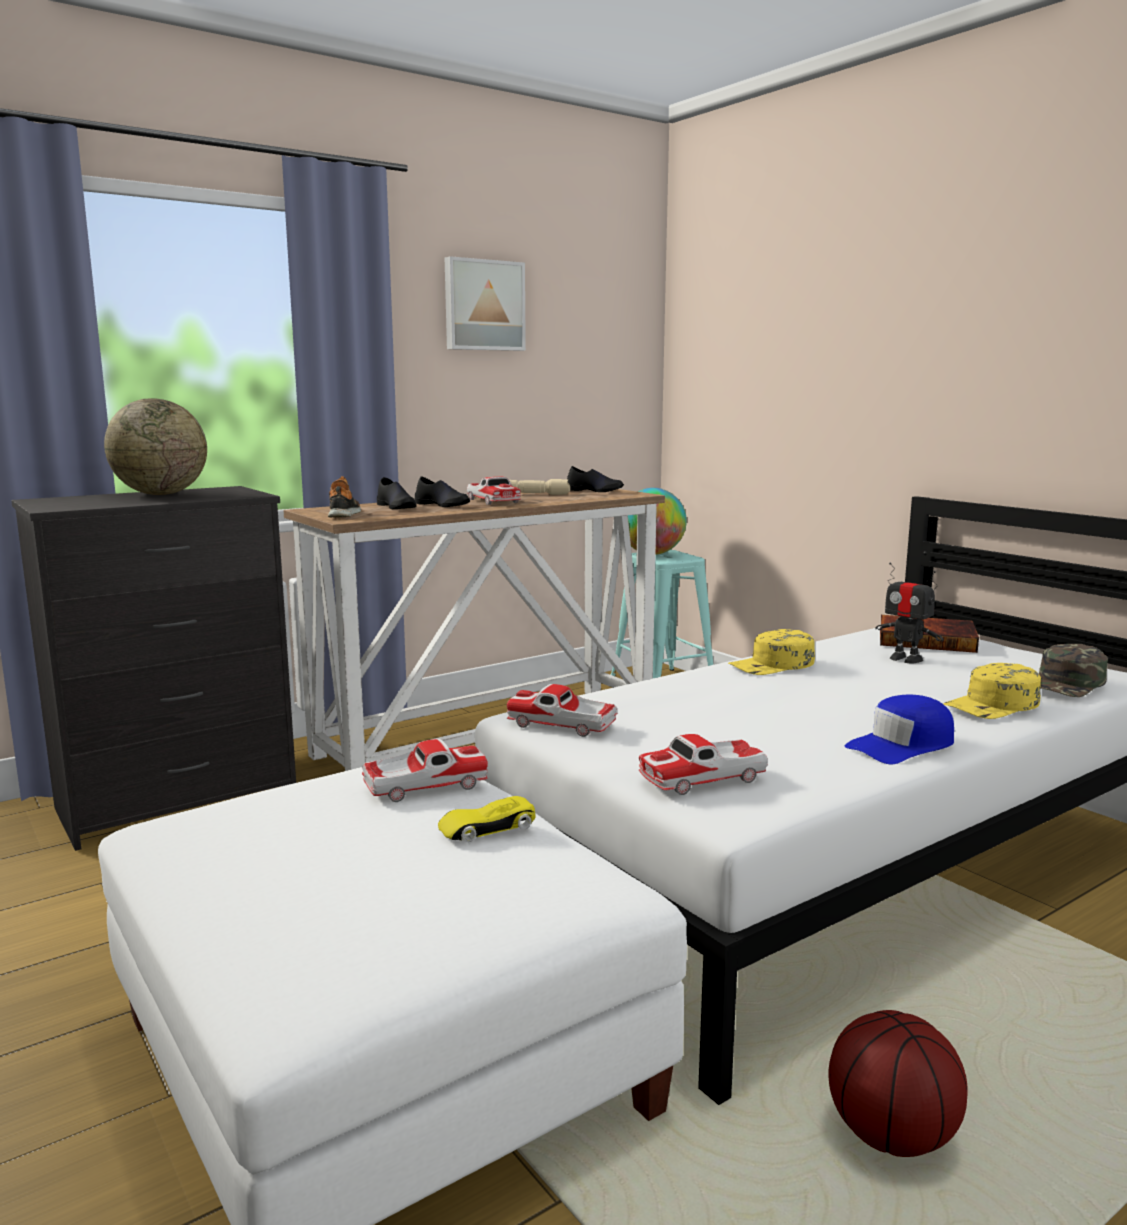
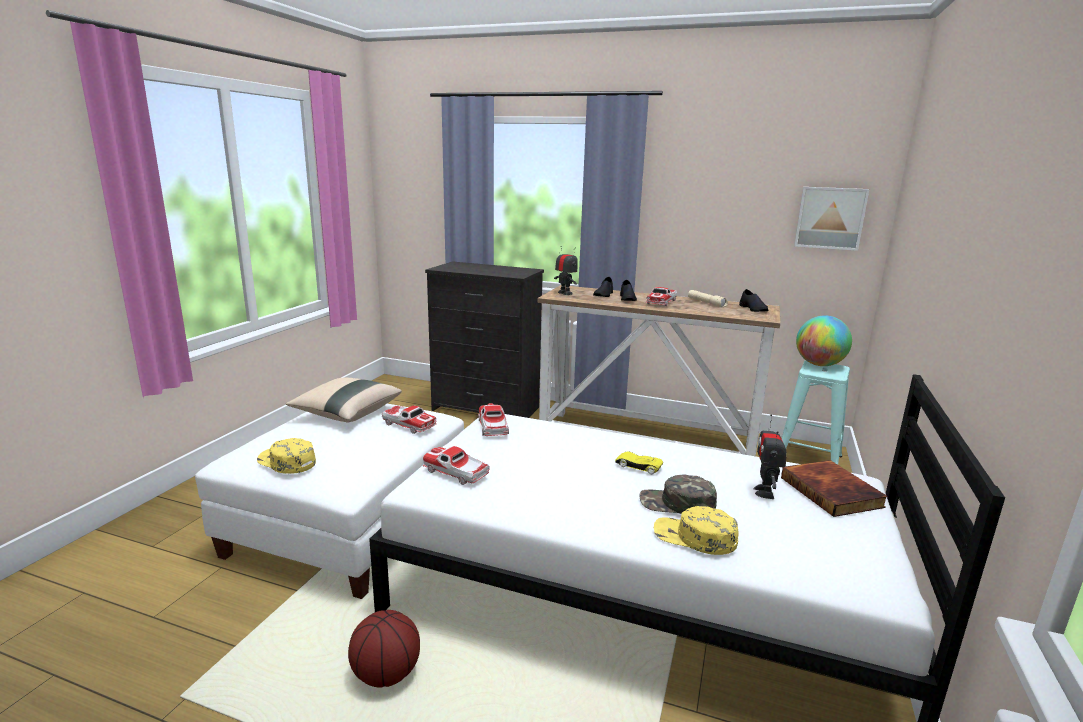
camera: 55 degrees right, 5 degrees up
(161, 494) = (496, 268): globe -> none
(257, 830) = (346, 413): none -> beige pillow
(344, 514) = (565, 293): shoe -> toy robot
(483, 305) = (720, 174): picture -> picture (830, 218)
(486, 828) = (377, 447): yellow toy car -> yellow toy car (638, 466)
(772, 665) = (670, 453): yellow cap -> yellow cap (286, 462)
(902, 745) = (571, 517): blue cap -> none
(1067, 684) = (798, 563): green cap -> green cap (677, 503)

